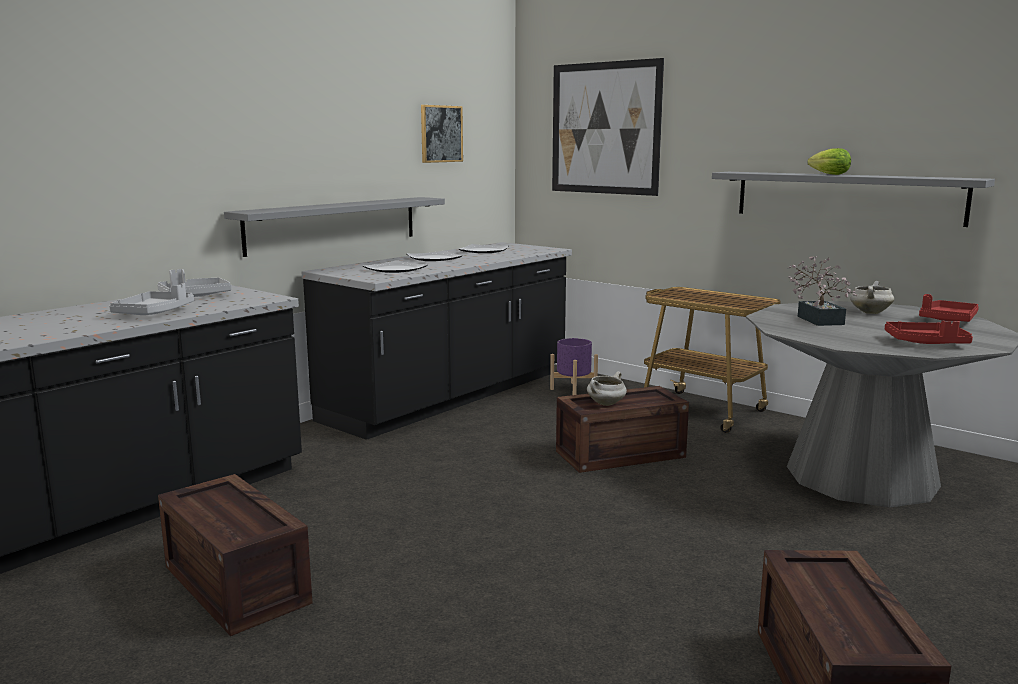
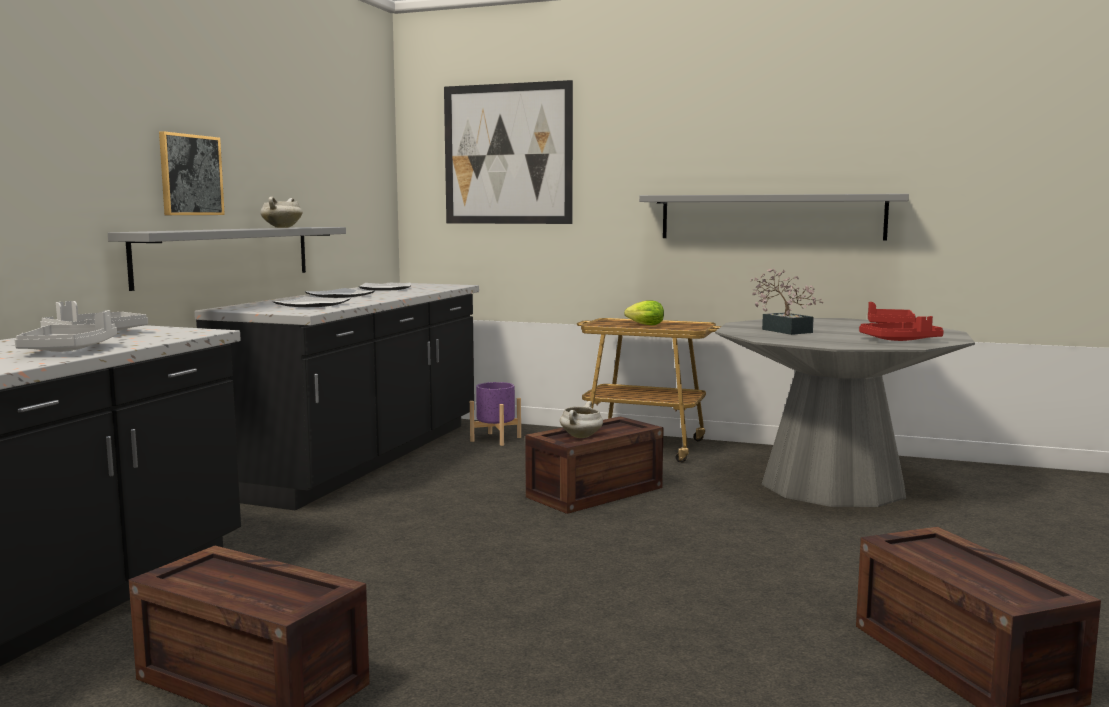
camera: 20 degrees left, 5 degrees down
(441, 134) = (330, 155): picture -> picture (190, 175)
(827, 174) = (755, 194): lettuce -> lettuce (643, 325)
(869, 312) = (819, 324): white cooking pot -> white cooking pot (282, 227)

